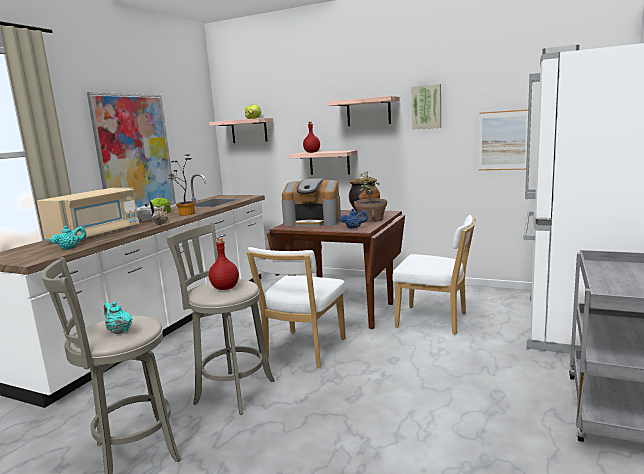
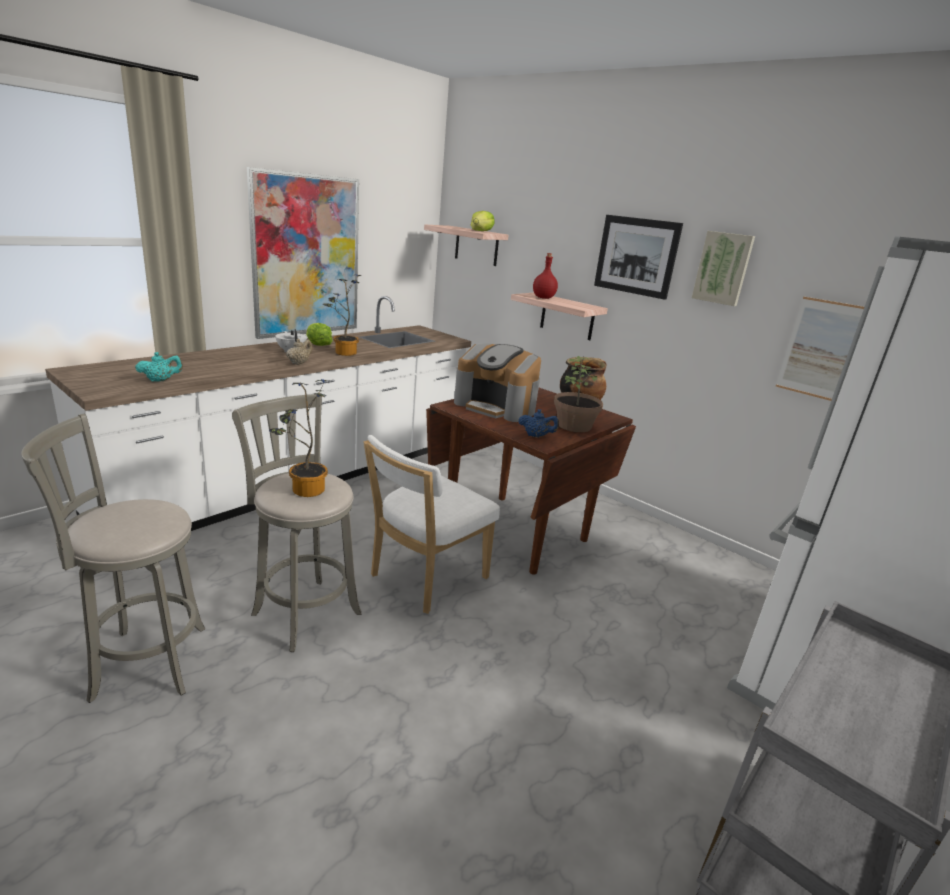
camera: 15 degrees right, 10 degrees up
(96, 234) = (213, 363): beige microwave -> none
(119, 331) = (124, 528): turquoise teapot -> none
(226, 288) = (304, 491): red bottle -> potted plant
(368, 112) = (636, 256): shelf -> picture
(435, 321) = (625, 590): white chair -> none

